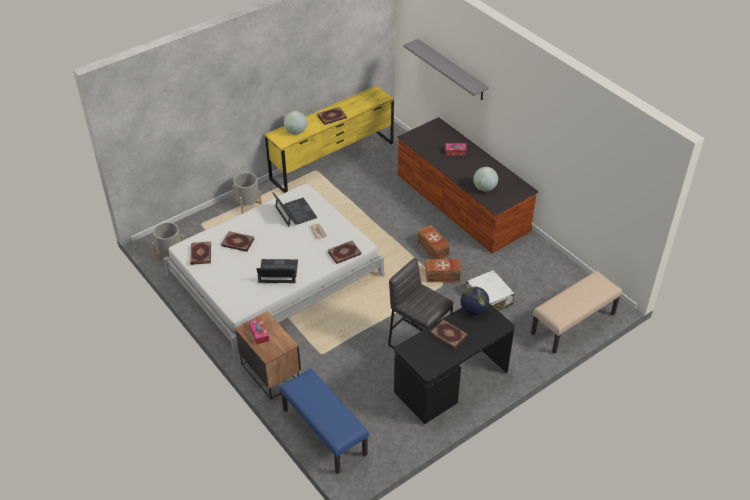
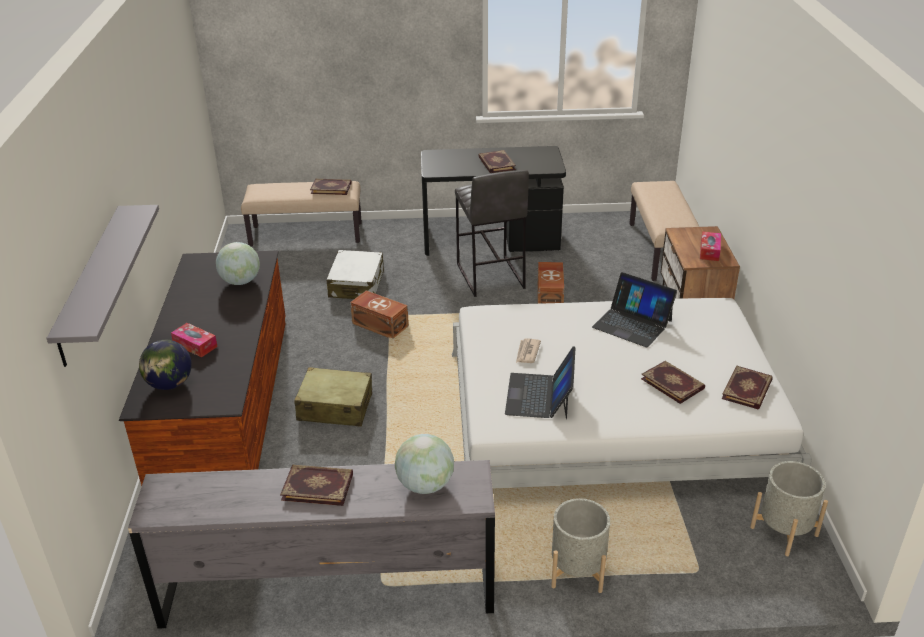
camera: 145 degrees left, 10 degrees down
(323, 432) = (662, 251): blue bench -> beige bench
(332, 161) = (329, 591): yellow dresser -> grey dresser
(344, 253) = (515, 312): book -> book (331, 188)
(410, 222) = (335, 407): none -> beige suitcase
(433, 249) = (350, 359): brown storage box -> brown storage box (550, 295)
(473, 310) = (446, 170): globe -> globe (170, 384)

